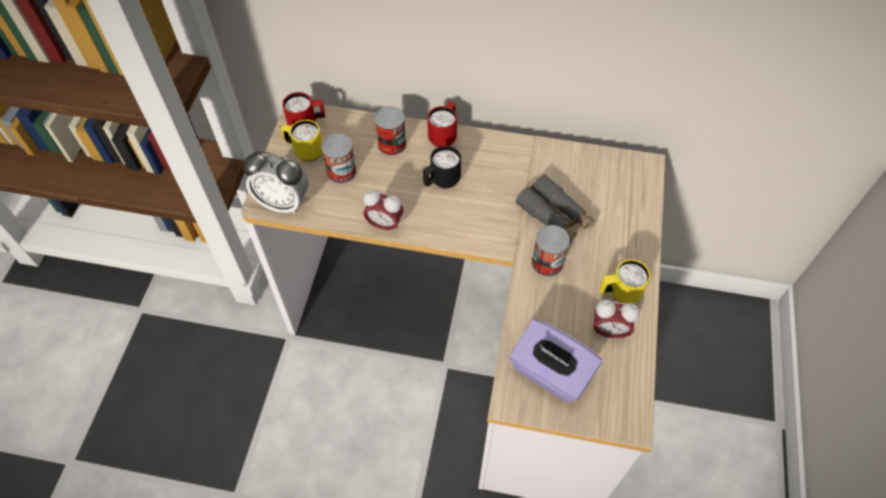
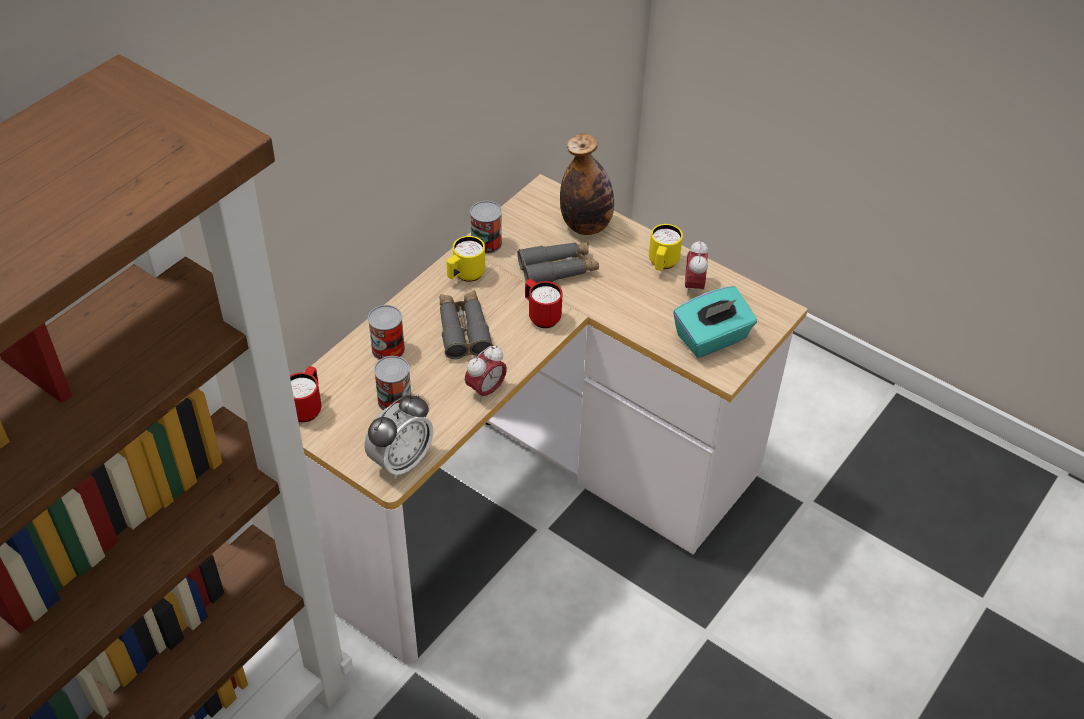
camera: 65 degrees left, 10 degrees down
(305, 151) = (344, 421): yellow mug -> yellow mug (465, 276)
(441, 182) = (463, 330): black mug -> grey binoculars
(444, 136) = (407, 306): red mug -> red mug (541, 316)
(547, 263) = (603, 295): can -> can (486, 243)
(550, 373) = (712, 338): purple tissue box -> turquoise tissue box
(609, 331) = (694, 286): alarm clock -> alarm clock turned 150 degrees clockwise
(625, 214) = (586, 225): none -> bottle

